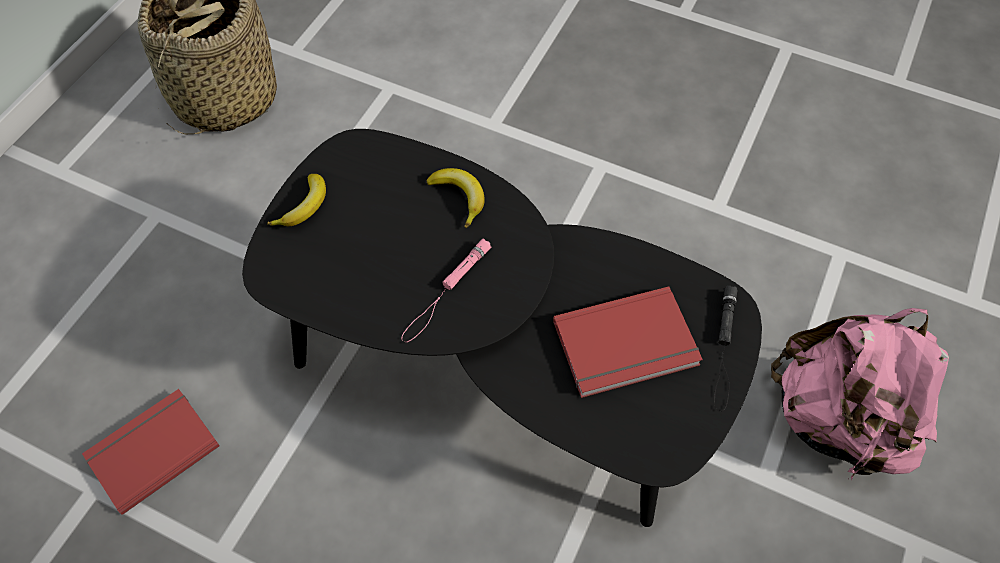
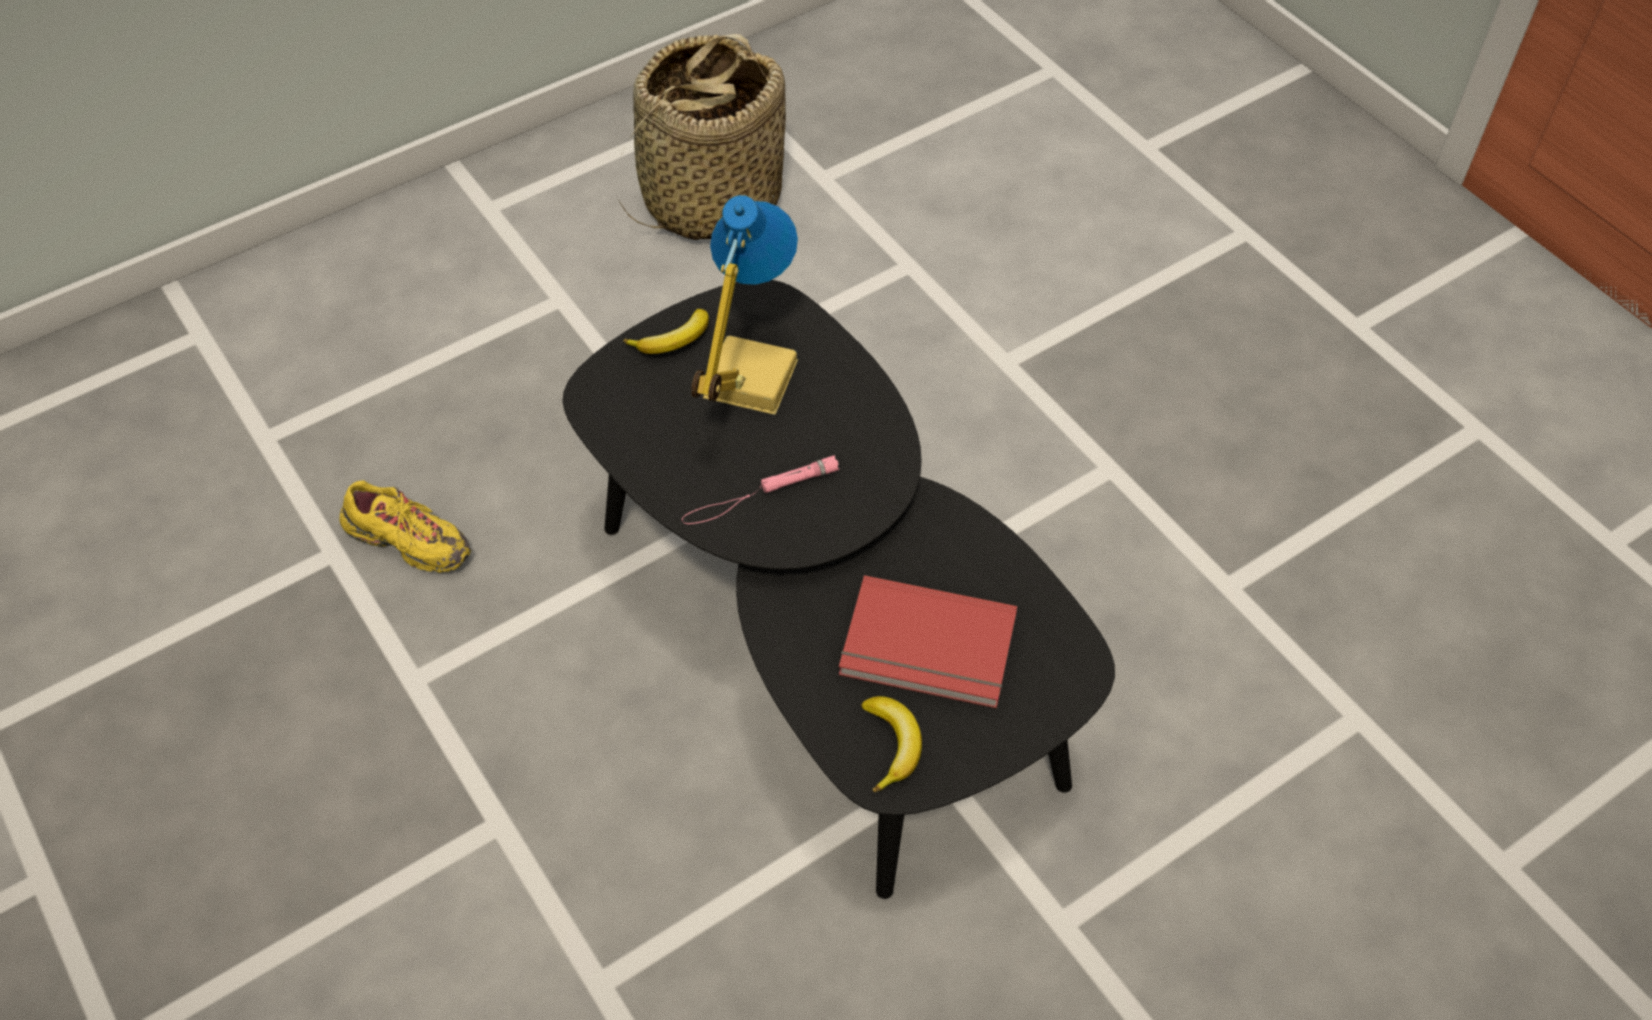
camera: 30 degrees right, 5 degrees down
(151, 449) = (409, 542): red book -> yellow shoe
(378, 211) = (746, 379): none -> table lamp
(459, 197) = (843, 403): banana -> banana (891, 745)
(724, 349) = (1038, 706): black flashlight -> none
(837, 420) = (1203, 907): pink backpack -> none

